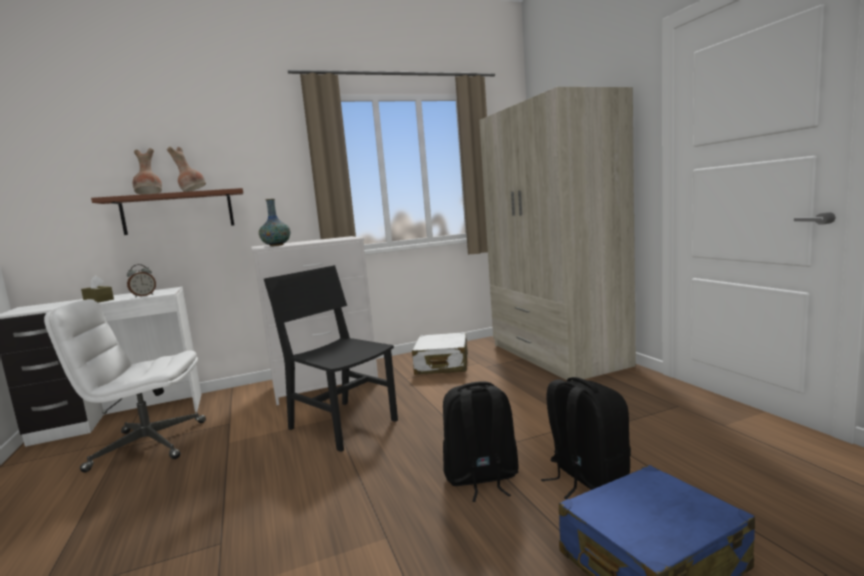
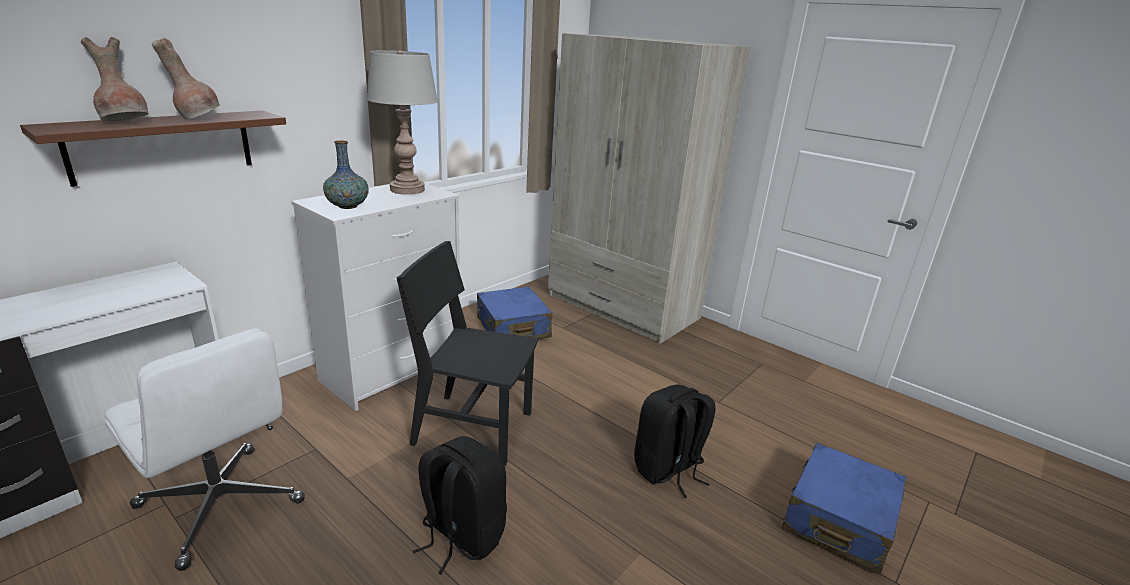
camera: 30 degrees left, 15 degrees up
(98, 300) = (64, 306): brown tissue box -> none
(143, 296) = (149, 292): alarm clock -> none
(147, 445) = (221, 505): white office chair -> white office chair turned 105 degrees counterclockwise
(333, 238) = (407, 190): none -> grey table lamp
(442, 365) = (513, 328): white suitcase -> blue suitcase
(586, 479) = (748, 453): black backpack -> black backpack (461, 536)

